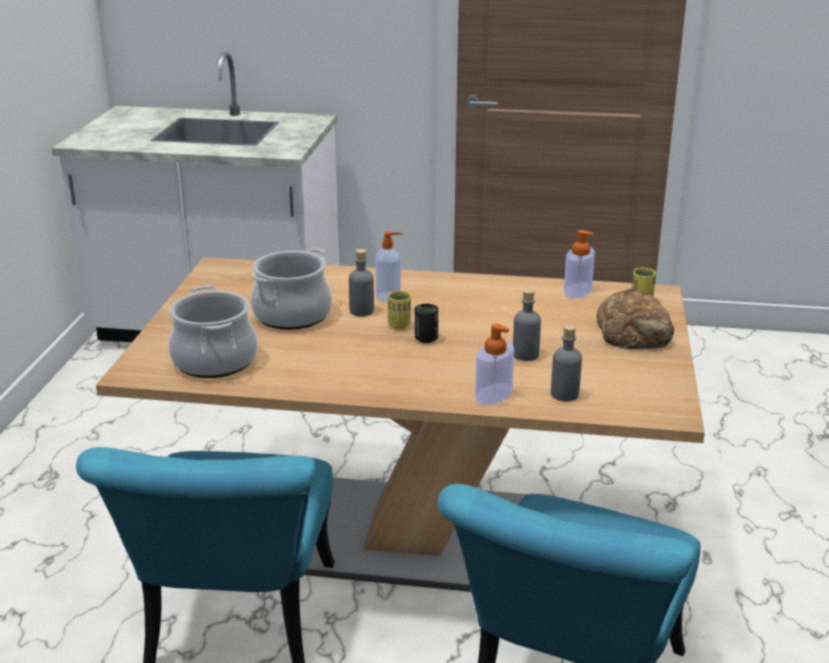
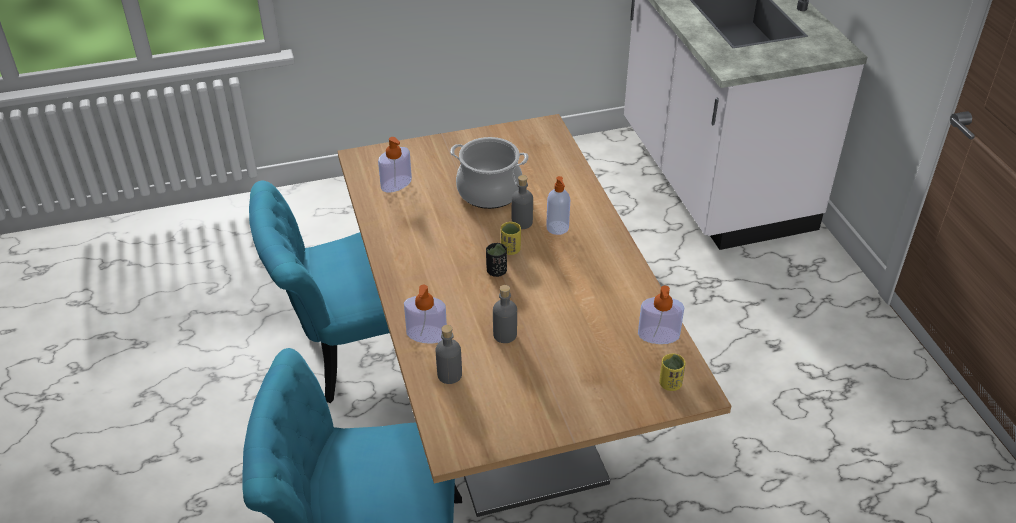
camera: 65 degrees right, 15 degrees up
(214, 361) = (396, 184): cooking pot -> soap dispenser
(635, 331) = (597, 393): bread -> none

